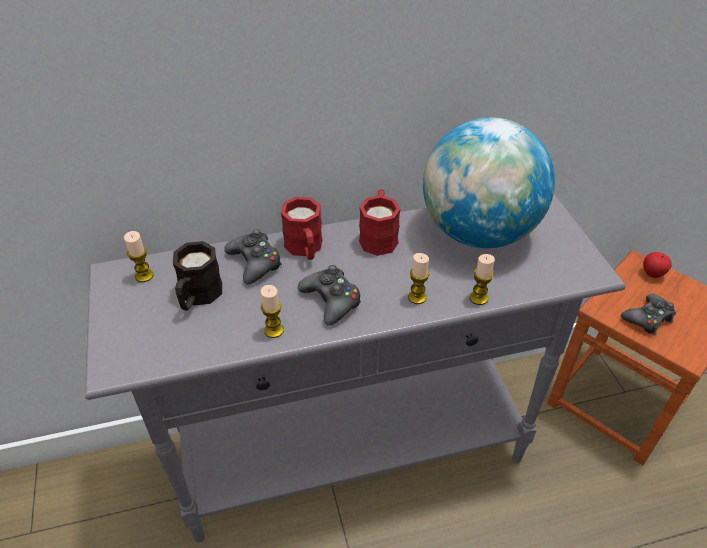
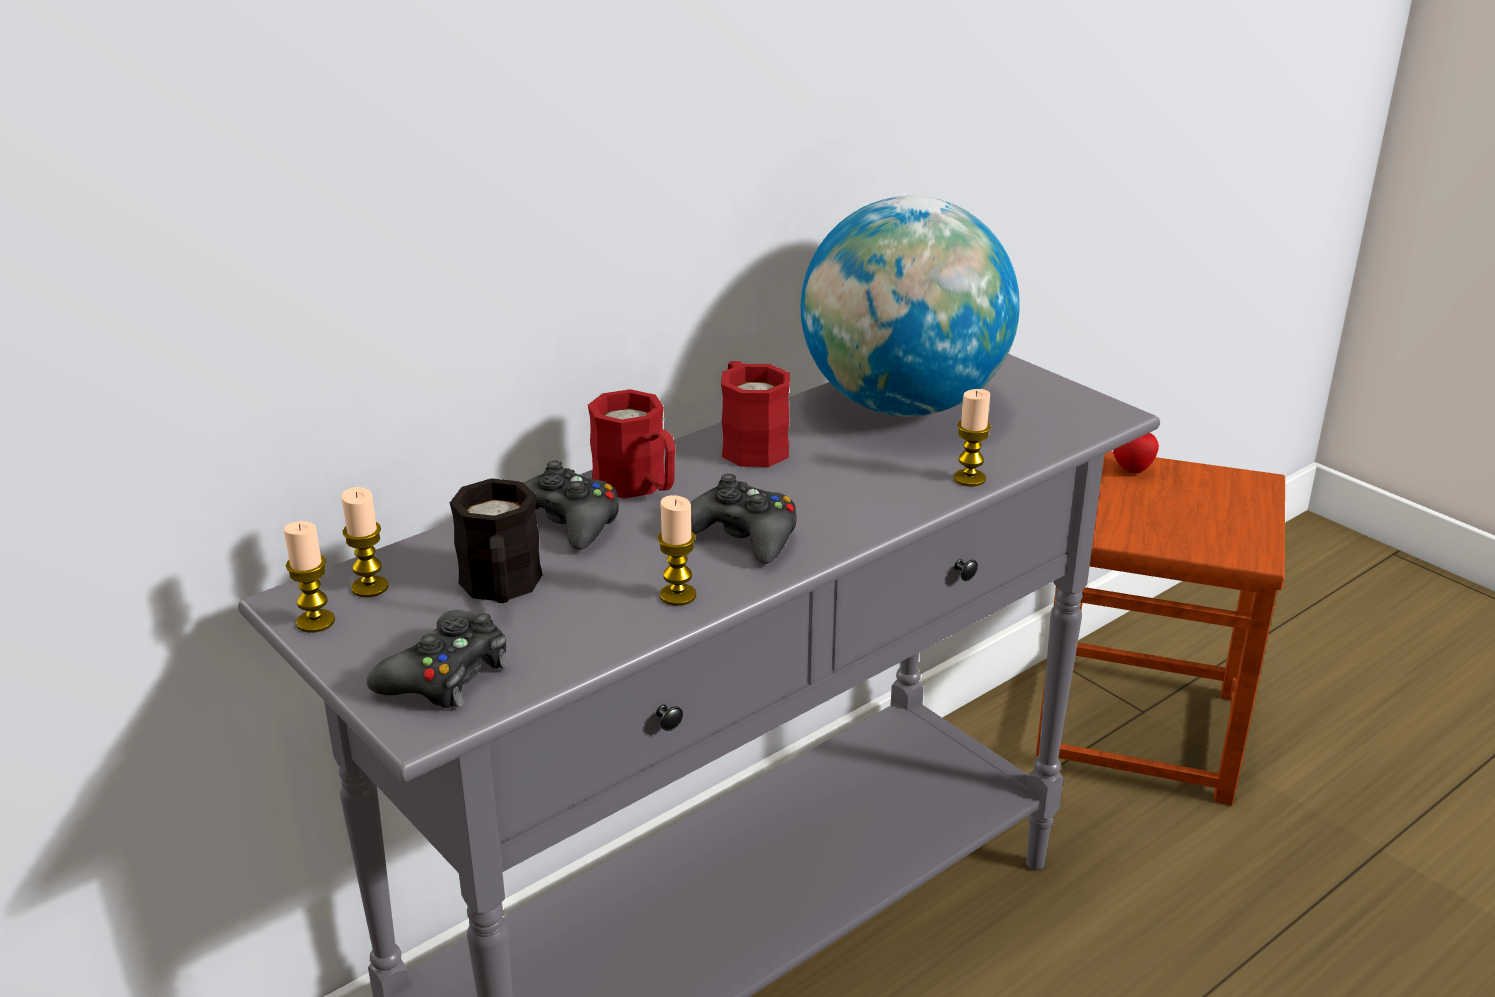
camera: 25 degrees left, 15 degrees down
(417, 297) = (875, 500): candle -> candle (315, 622)
(648, 318) = (1165, 525): black game controller -> black game controller (446, 675)

